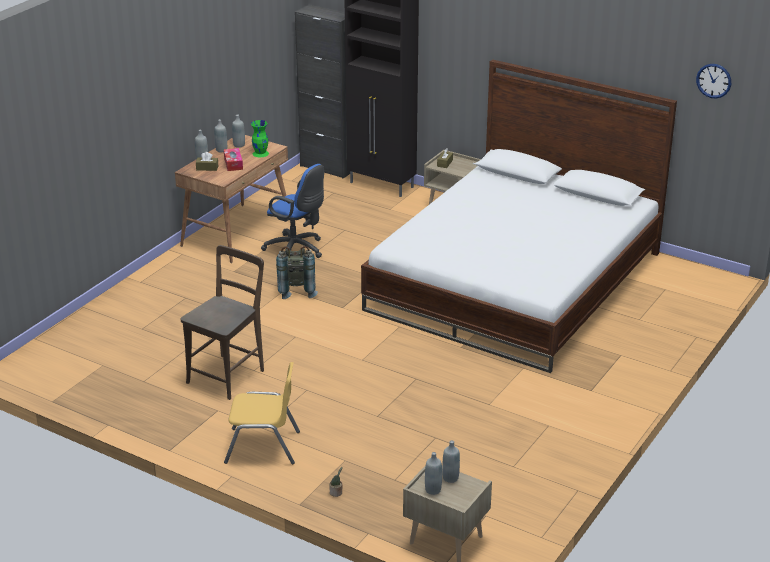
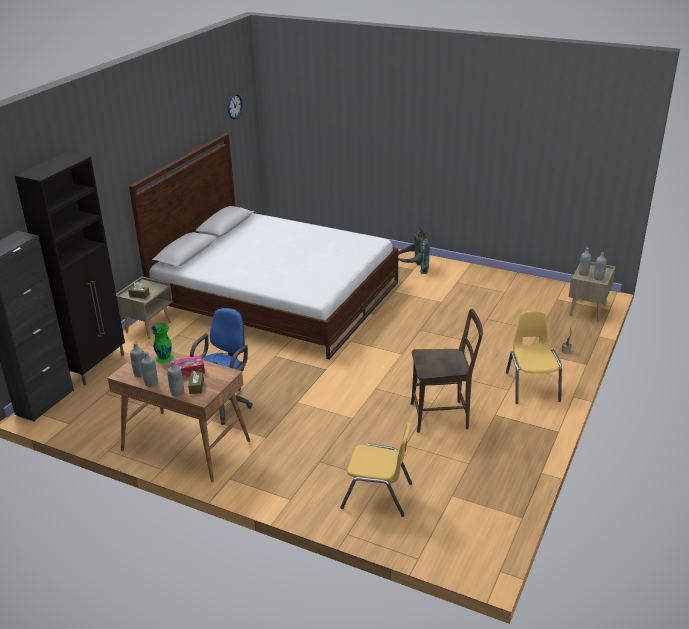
camera: 95 degrees left, 0 degrees up
(123, 325) = (377, 495): none -> yellow chair
(228, 374) = (443, 416): brown chair -> brown chair turned 150 degrees clockwise
(296, 290) = (299, 396): grey backpack -> grey backpack (412, 270)

